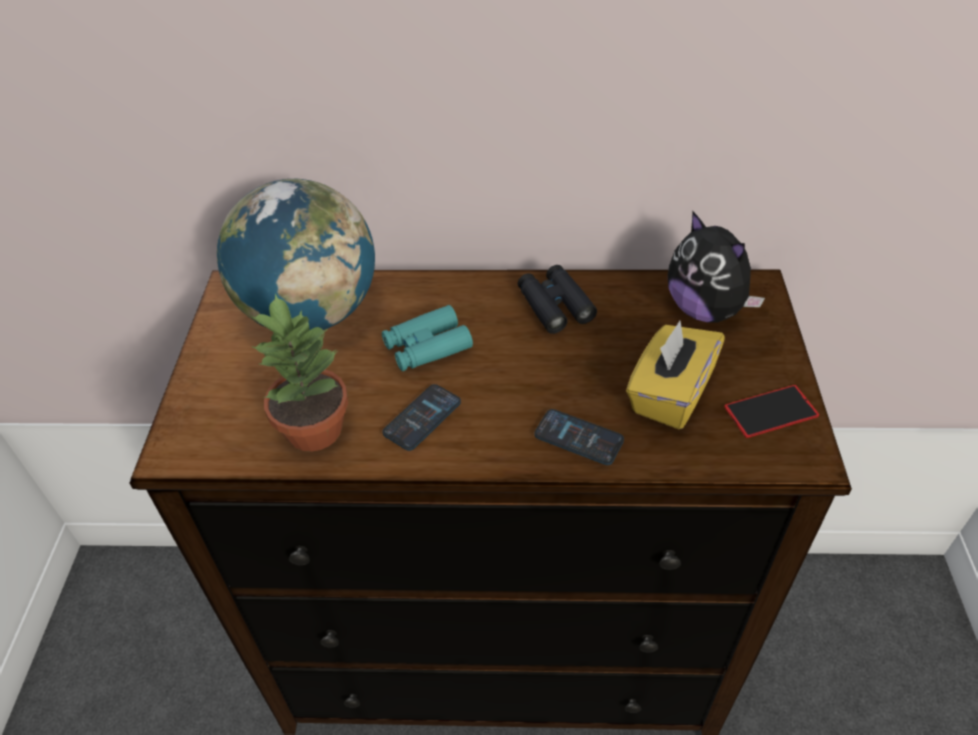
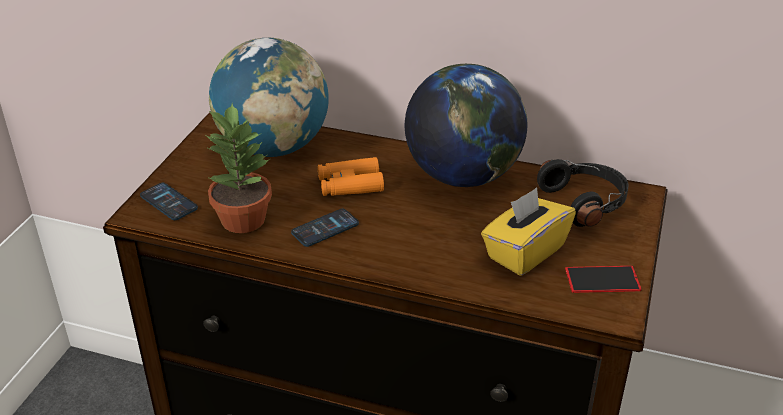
camera: 15 degrees right, 10 degrees down
(427, 346) = (350, 184): turquoise binoculars -> orange binoculars
(555, 305) = (463, 177): black binoculars -> globe
(578, 438) = (437, 265): phone -> phone (168, 202)
(705, 309) = (585, 202): plush toy -> black headphones

